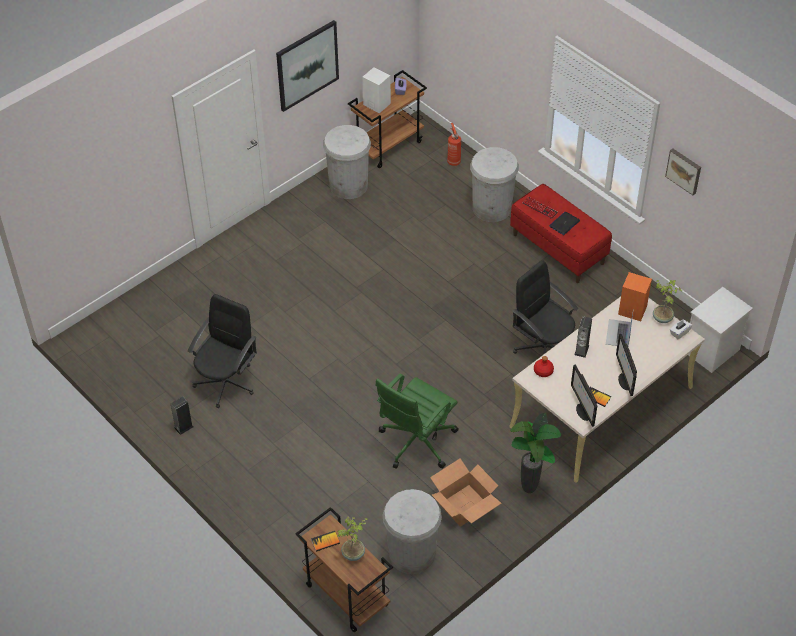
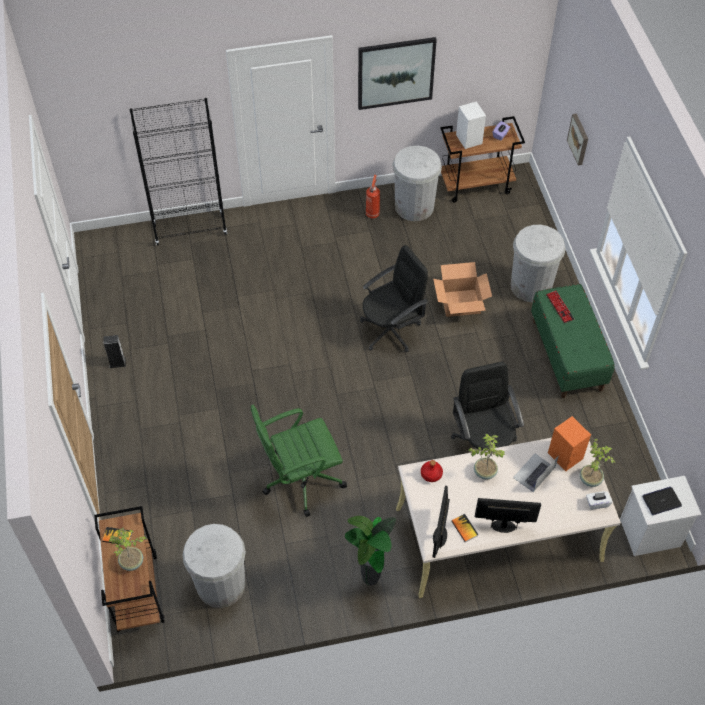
camera: 30 degrees right, 5 degrees up
(162, 288) = (190, 229): none -> black bookcase
(226, 382) = (180, 339): black office chair -> black office chair (391, 330)
(453, 161) = (526, 225): fire extinguisher -> fire extinguisher (372, 213)
(465, 505) = (300, 564): cardboard box -> cardboard box (461, 303)
(558, 249) = (567, 355): red bench -> green bench
(564, 223) = (573, 333): laptop -> laptop (661, 501)
(581, 350) = (484, 471): speaker -> potted plant
(624, 381) = (504, 526): monitor -> monitor turned 75 degrees clockwise
(684, 170) = (687, 337): picture -> picture (579, 139)

